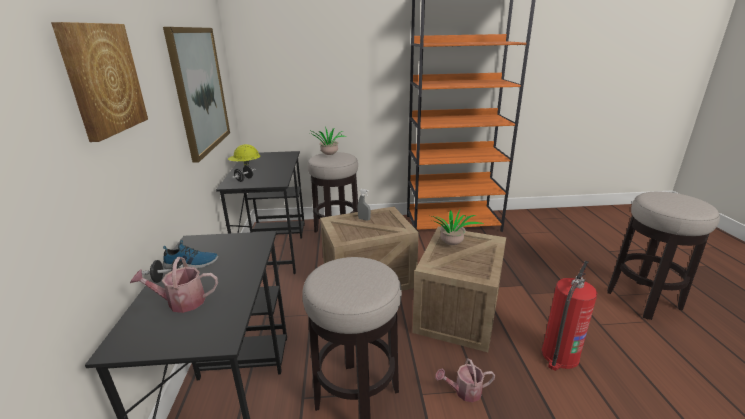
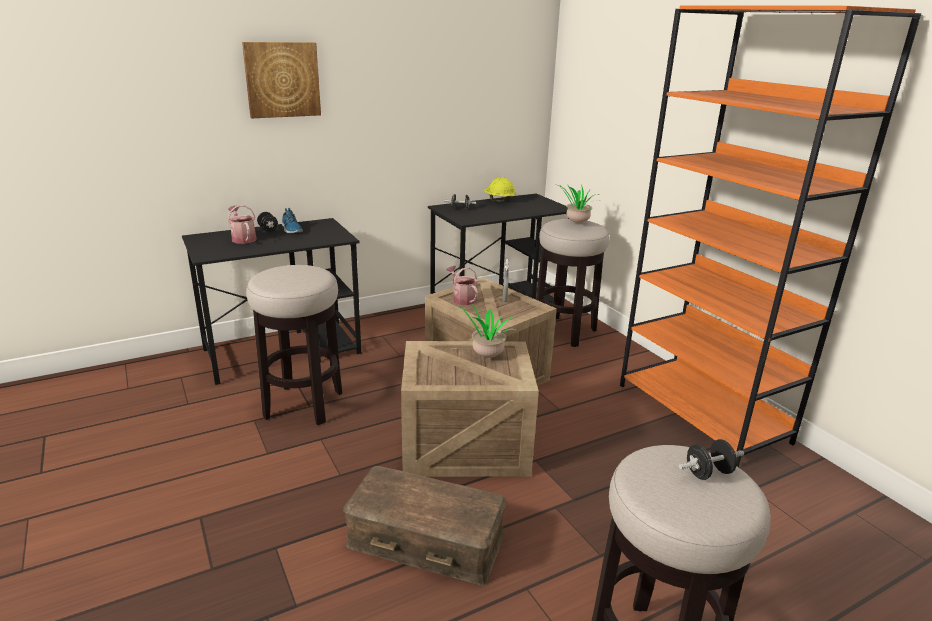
camera: 65 degrees right, 0 degrees up
(200, 90) = (447, 106): picture -> none
(464, 391) = (334, 465): watering can -> watering can (462, 299)
(559, 356) = (426, 539): fire extinguisher -> brown storage box
(667, 196) = (708, 473): none -> black dumbbell

